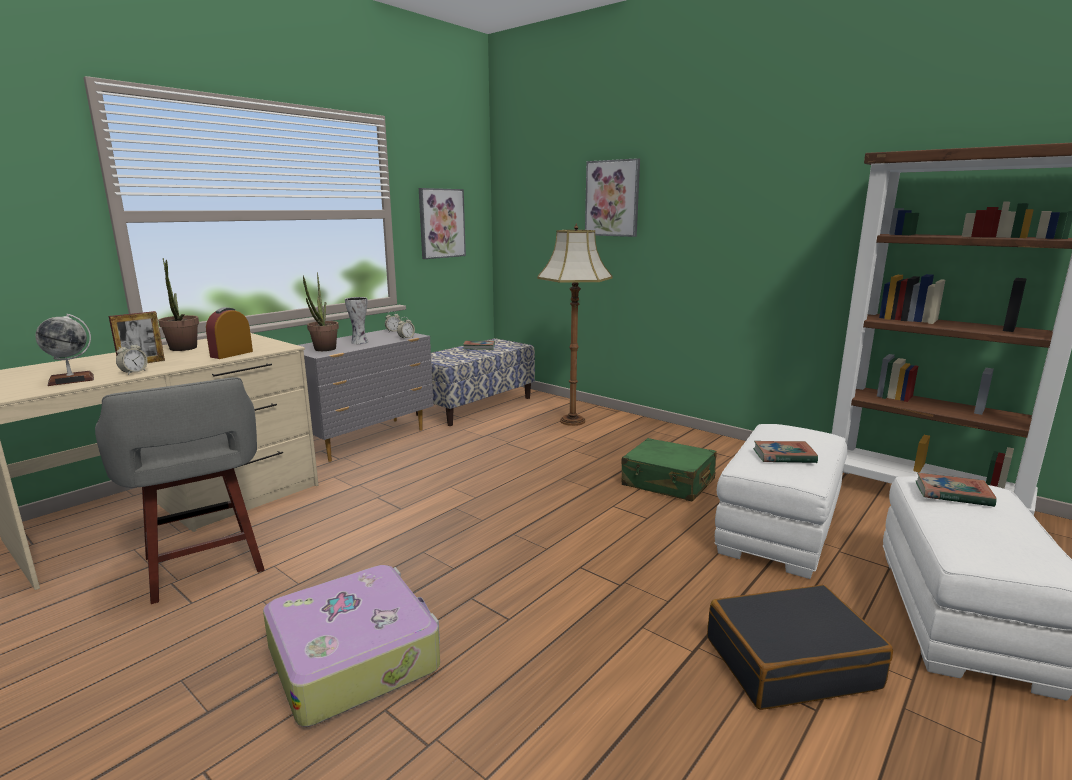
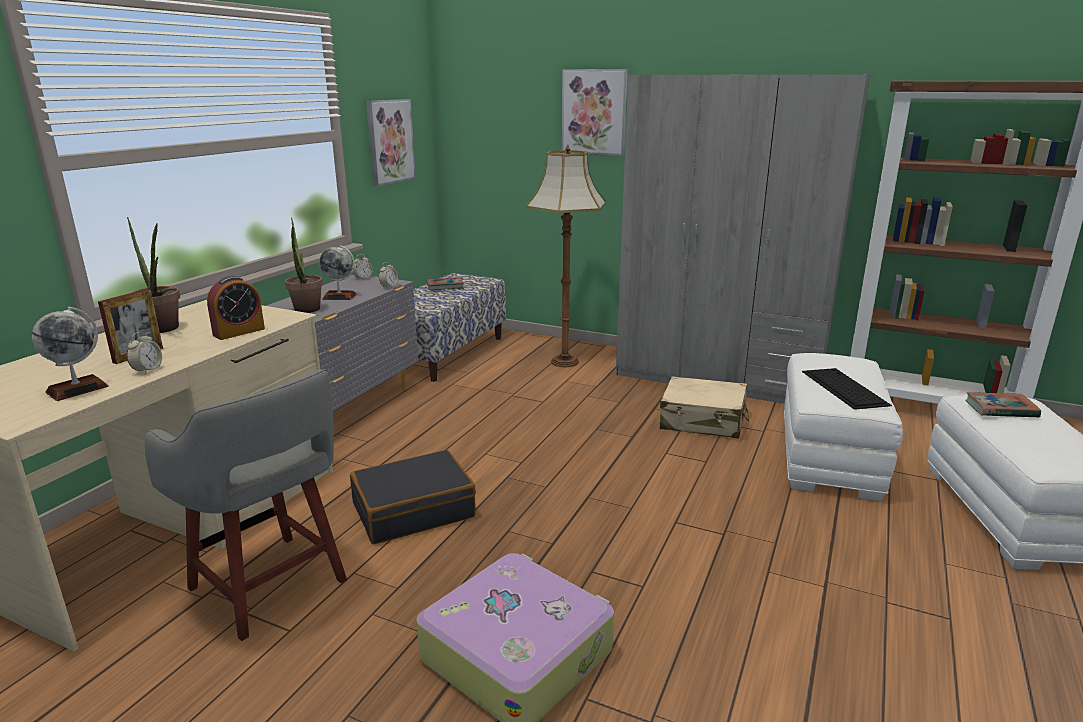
camera: 15 degrees left, 5 degrees up
(231, 354) = (239, 332): alarm clock -> alarm clock turned 150 degrees counterclockwise
(359, 342) = (339, 297): vase -> globe
(668, 482) = (703, 421): green suitcase -> beige suitcase
(708, 448) = (718, 378): none -> grey wardrobe
(784, 456) = (843, 387): book -> keyboard
(790, 662) = (907, 580): black suitcase -> black suitcase (413, 510)

